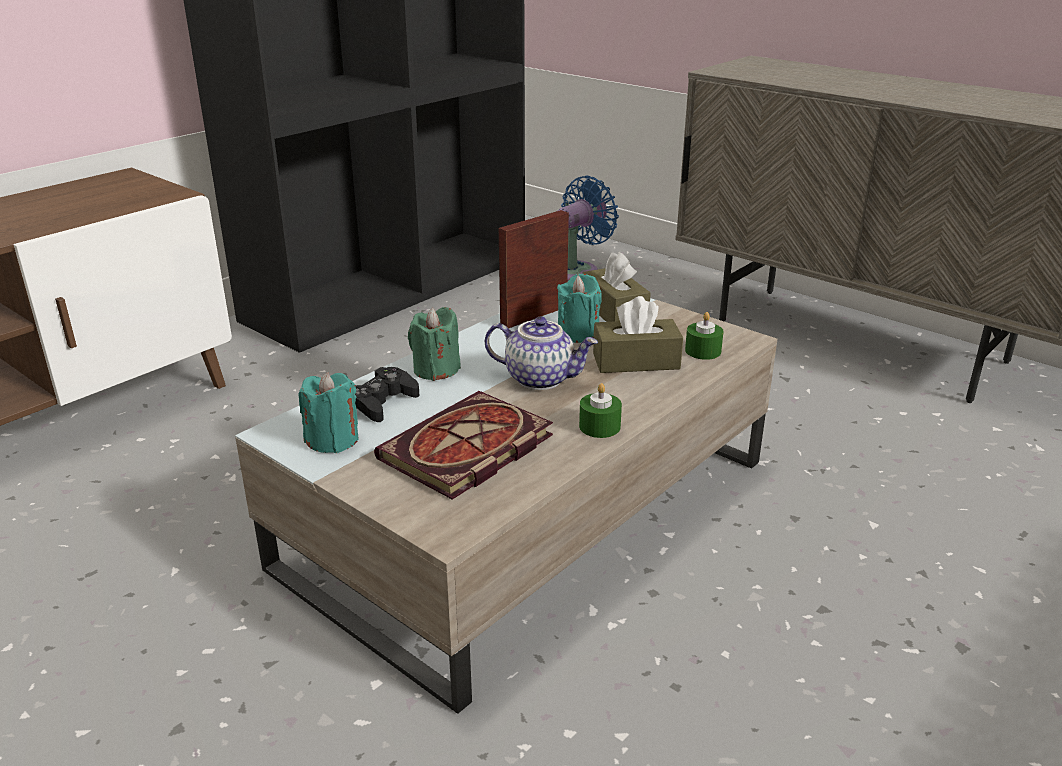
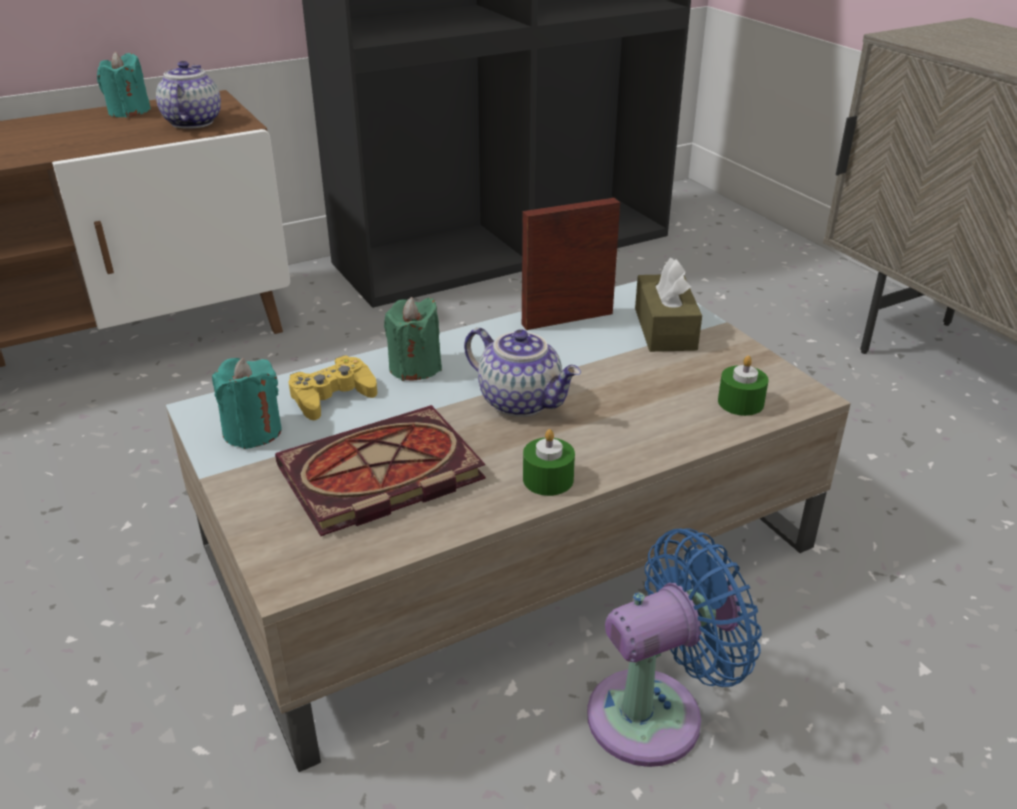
camera: 20 degrees right, 5 degrees up
(126, 196) = (192, 122): none -> teapot
(381, 402) = (332, 396): black game controller -> yellow game controller
(577, 271) = (719, 260): blue fan -> blue fan (655, 712)
(578, 334) = (602, 351): turquoise candle -> turquoise candle (129, 112)
(636, 361) = (648, 400): brown tissue box -> none

